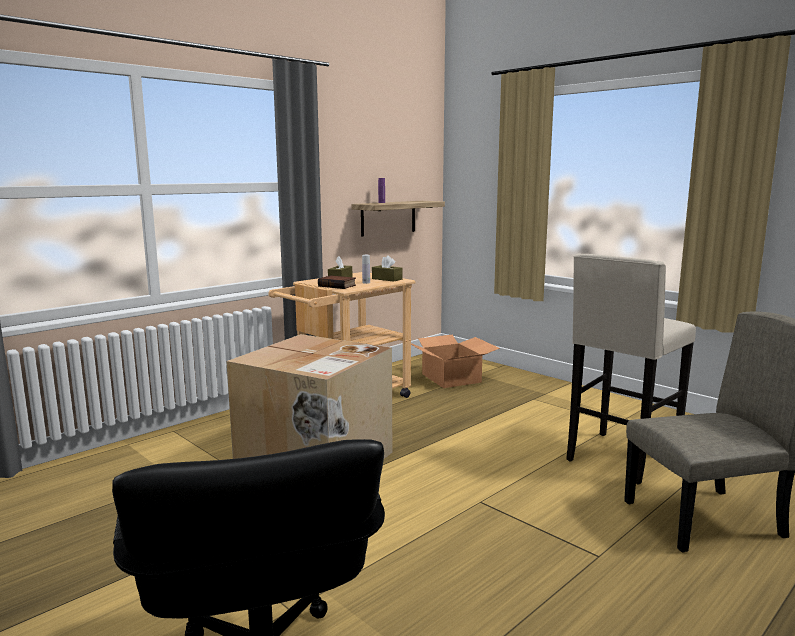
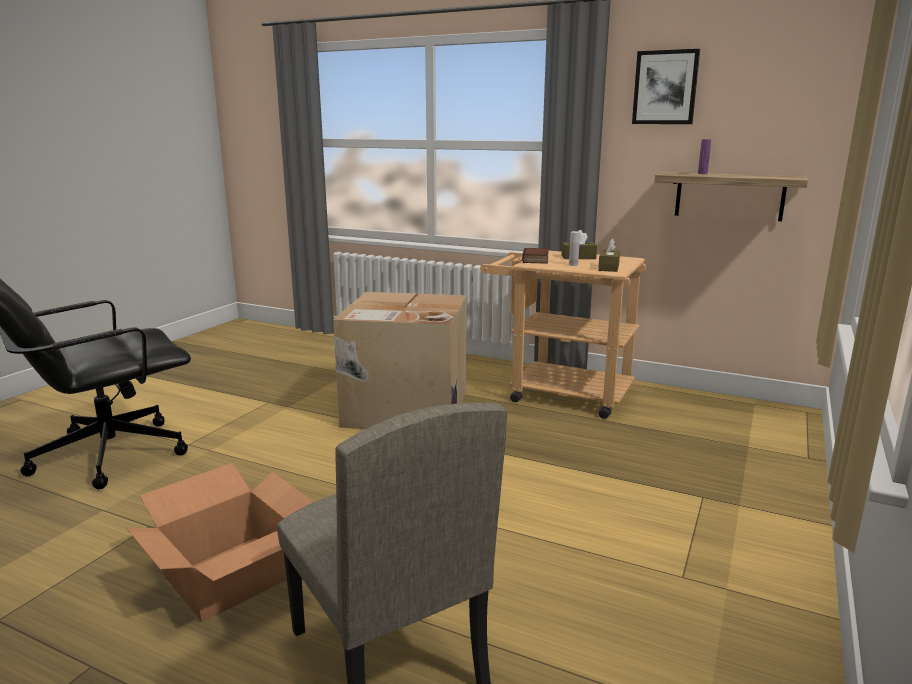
camera: 70 degrees right, 5 degrees up
(347, 139) = (665, 87): none -> picture
(451, 378) = (707, 432): cardboard box -> cardboard box (232, 576)
(620, 459) = (540, 581): beige stool -> none

